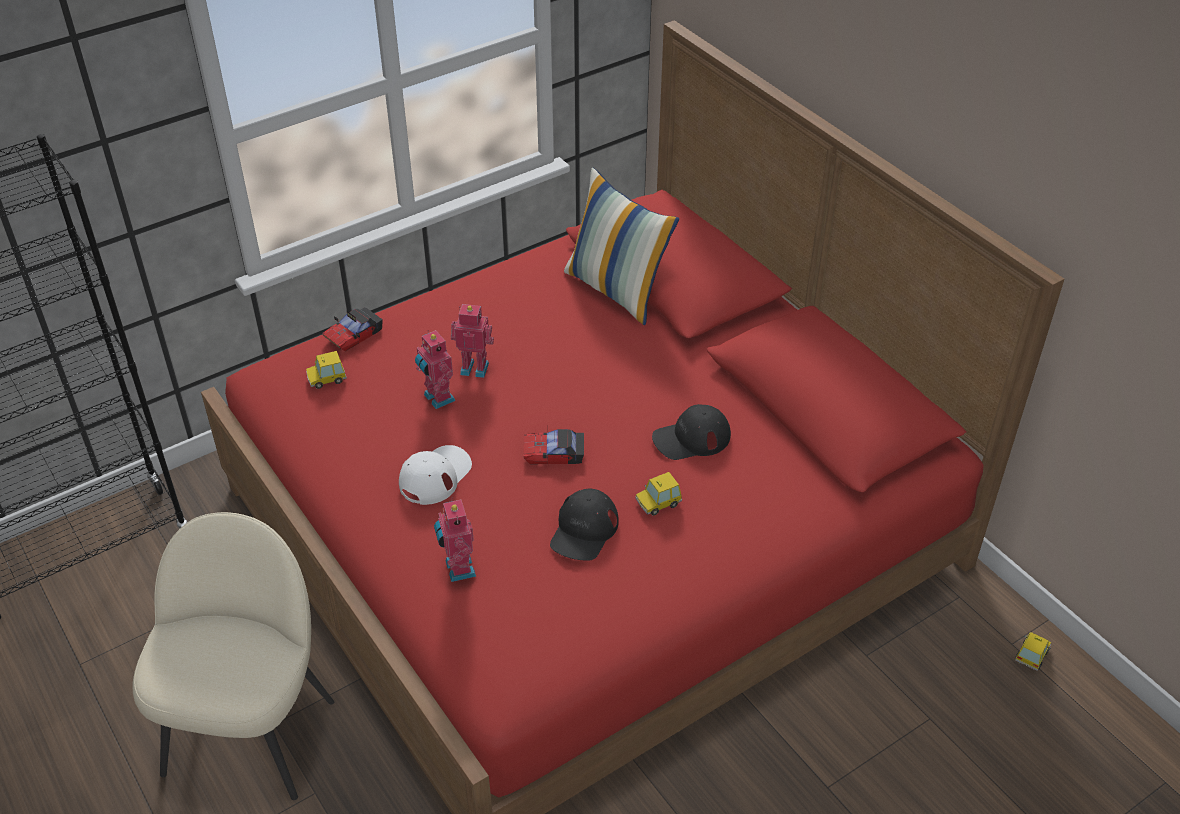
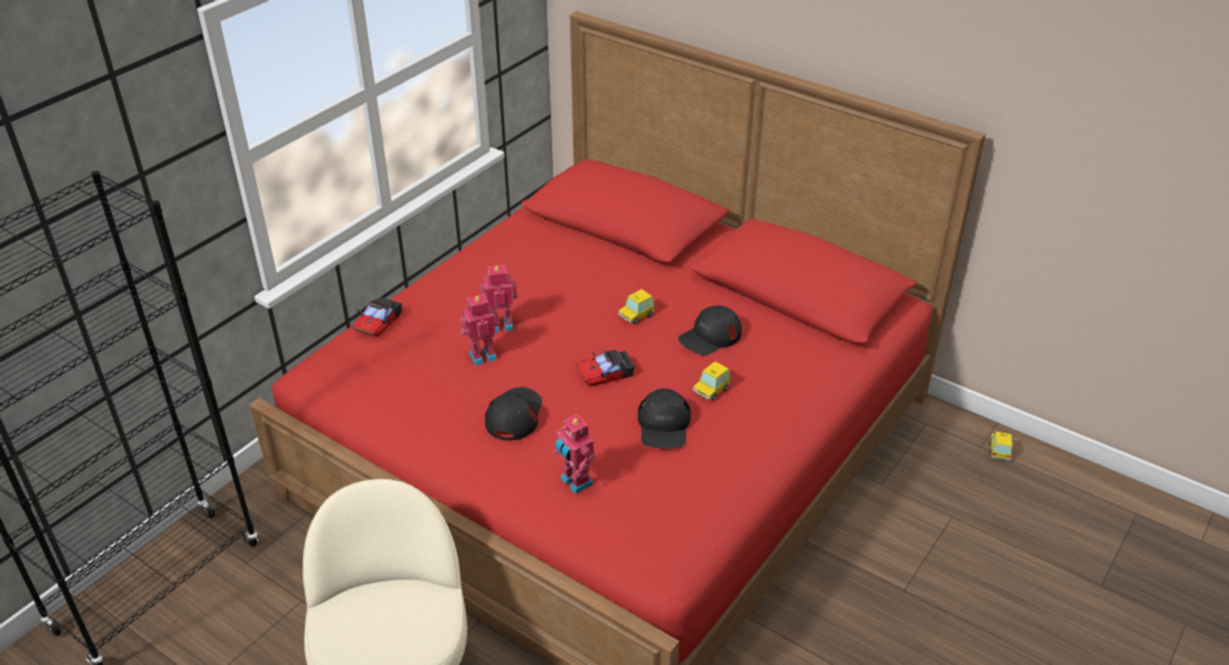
camera: 20 degrees left, 5 degrees down
(326, 378) = (373, 362): toy car -> toy car (636, 315)
(435, 476) = (514, 415): white cap -> black cap
(437, 398) = (482, 355): toy robot -> toy robot turned 120 degrees clockwise
(617, 290) = (587, 241): pillow -> none

